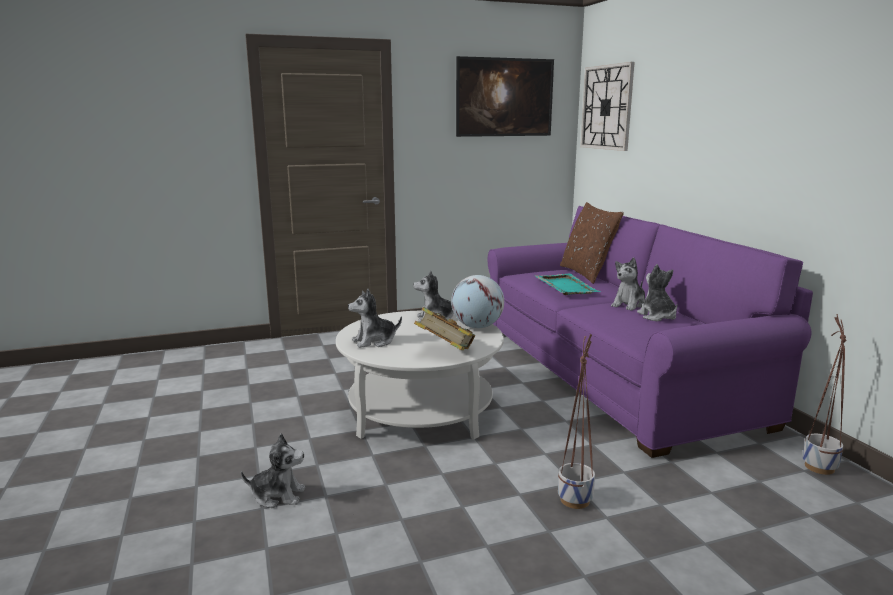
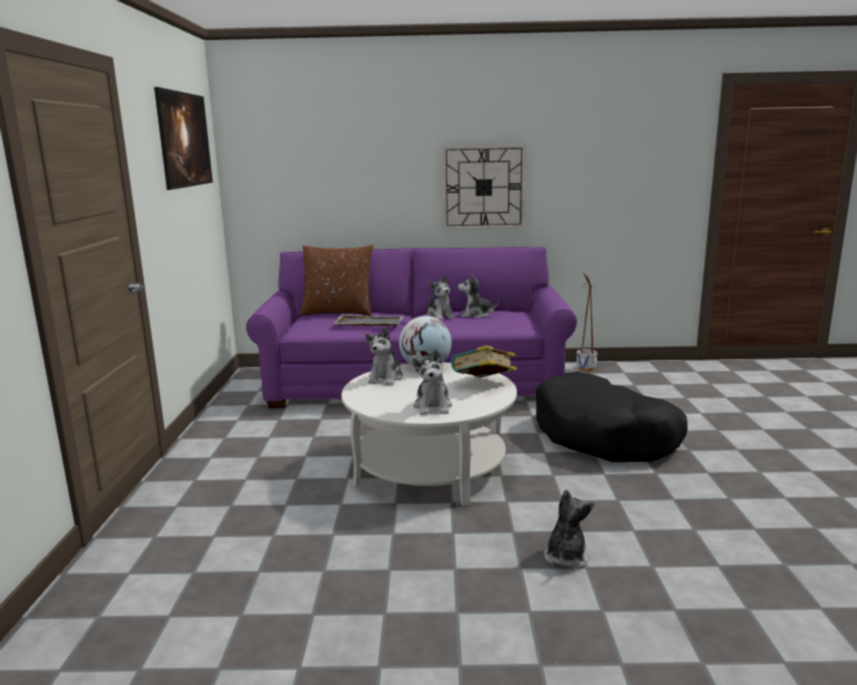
camera: 70 degrees left, 0 degrees up
(565, 286) = (368, 323): turquoise tray -> grey tray
(574, 500) = (605, 436): planter -> black dog bed
(606, 107) = (273, 150): wall clock -> wall clock (483, 187)

